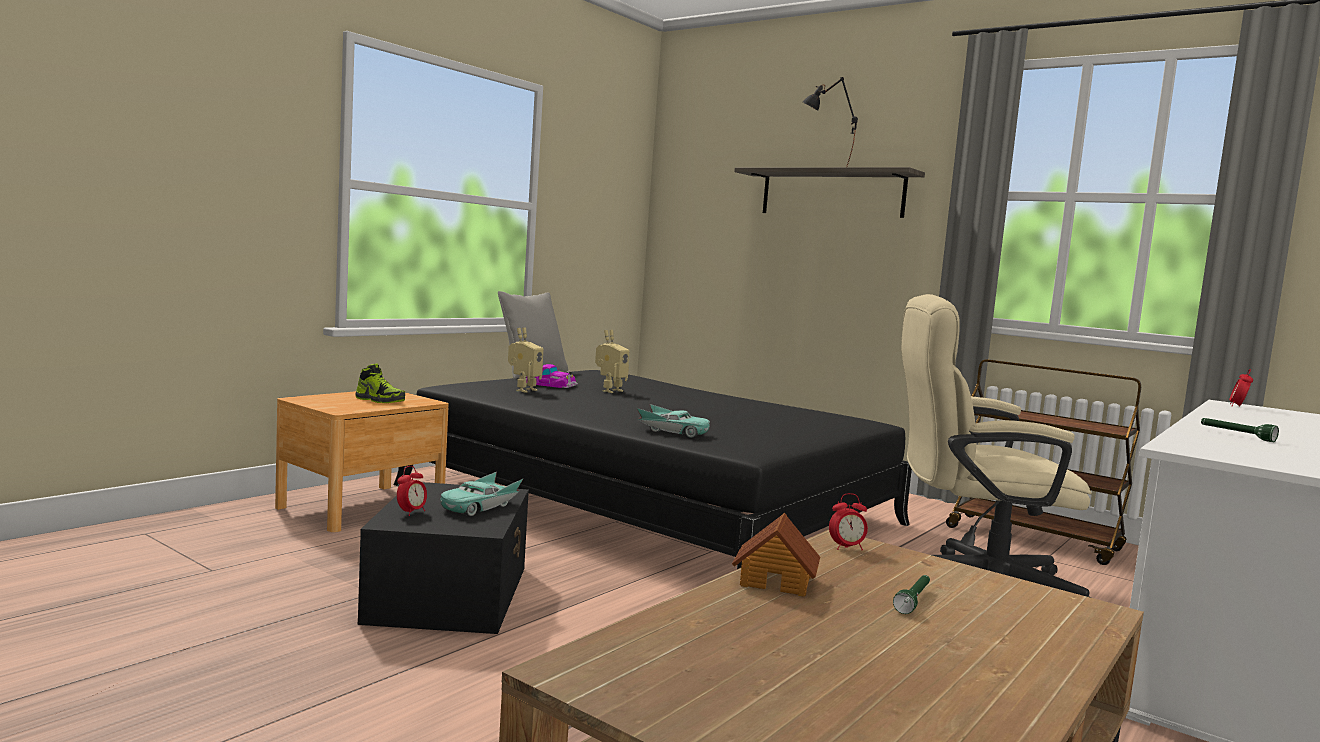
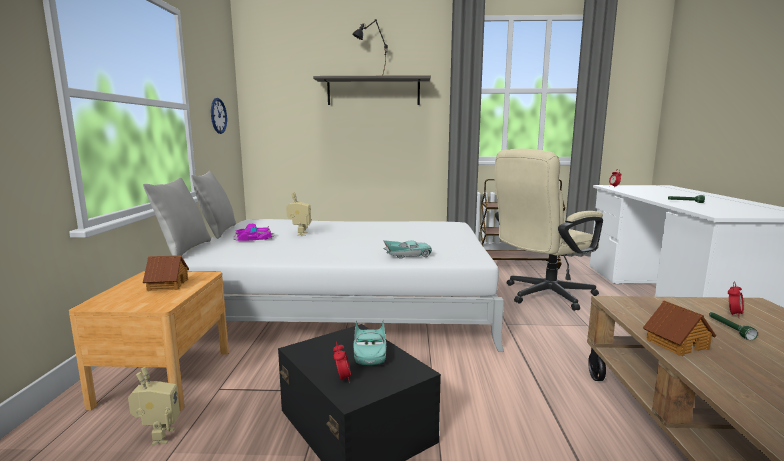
camera: 35 degrees left, 5 degrees up
(380, 400) = (167, 285): shoe -> toy house
(458, 381) = (183, 250): none -> grey pillow
(523, 390) = (247, 247): toy robot -> toy robot (158, 437)
(597, 222) = (218, 116): none -> wall clock
(651, 505) = (346, 301): black bed -> white bed
(846, 548) = (629, 306): alarm clock -> alarm clock (733, 315)

